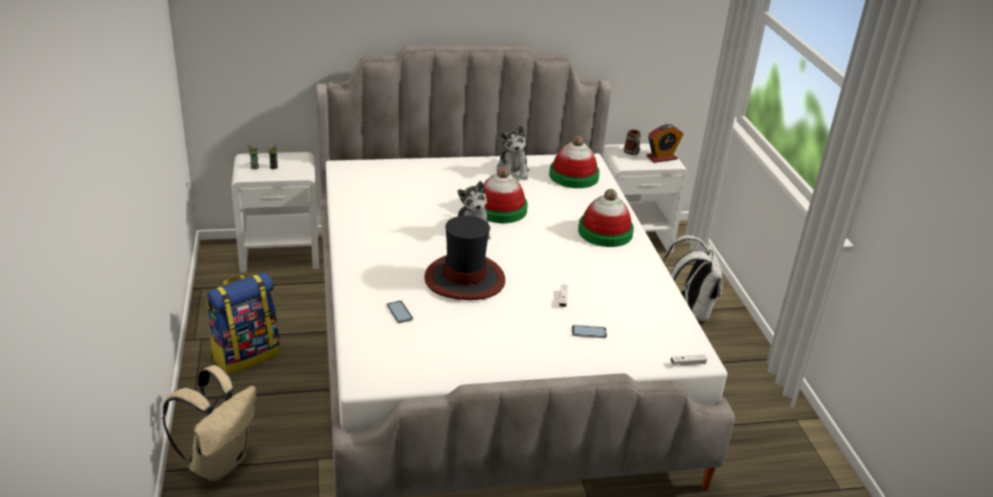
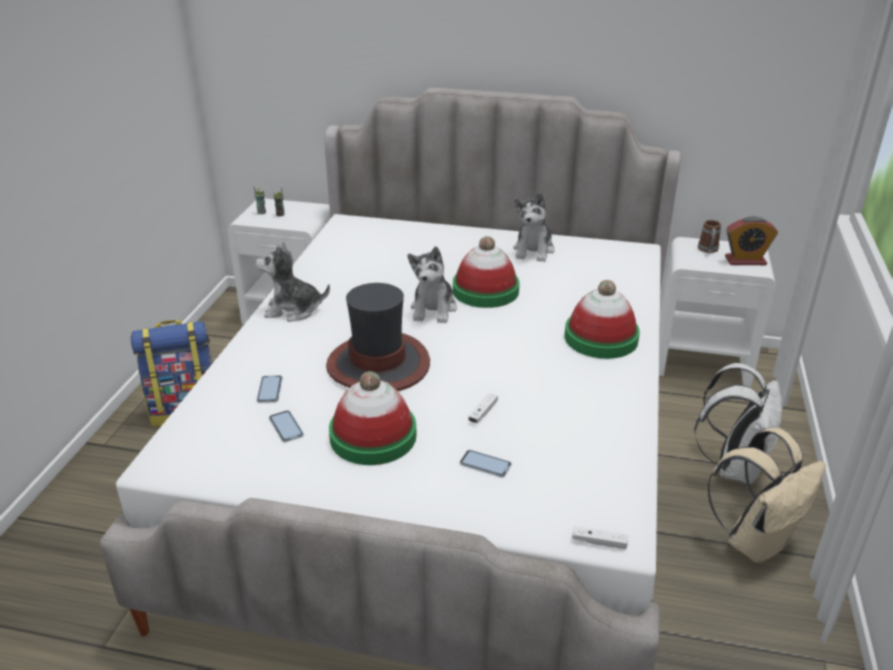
camera: 25 degrees right, 0 degrees up
(219, 462) = (74, 521): beige backpack -> beige backpack (756, 541)
(364, 249) = (293, 310): none -> plush toy
(435, 336) = (286, 427): none -> phone
(573, 176) = (606, 266): hat -> hat (373, 436)

